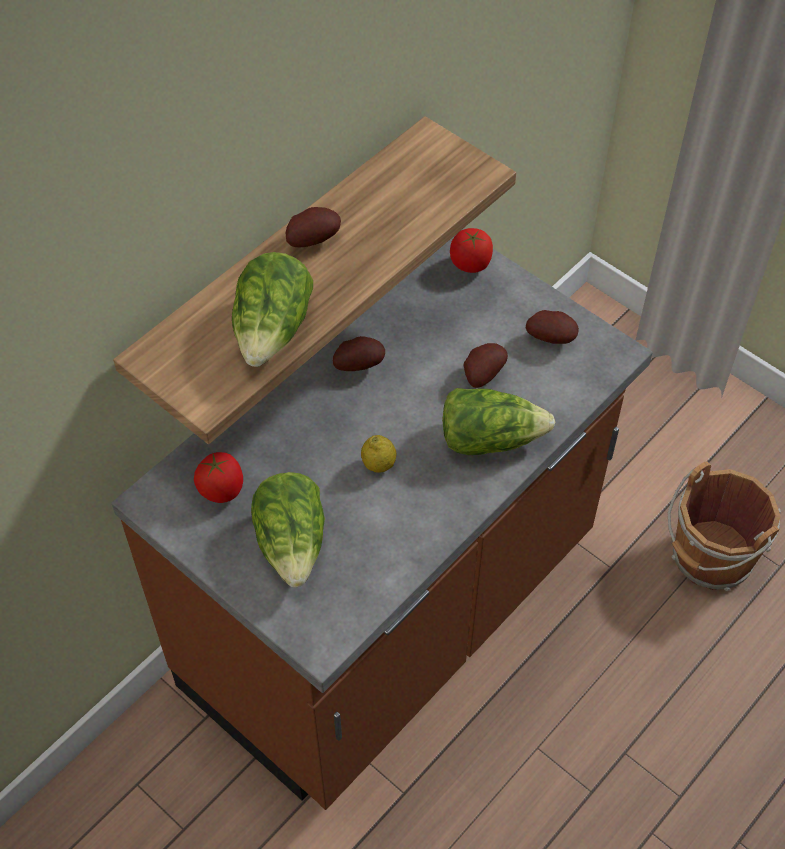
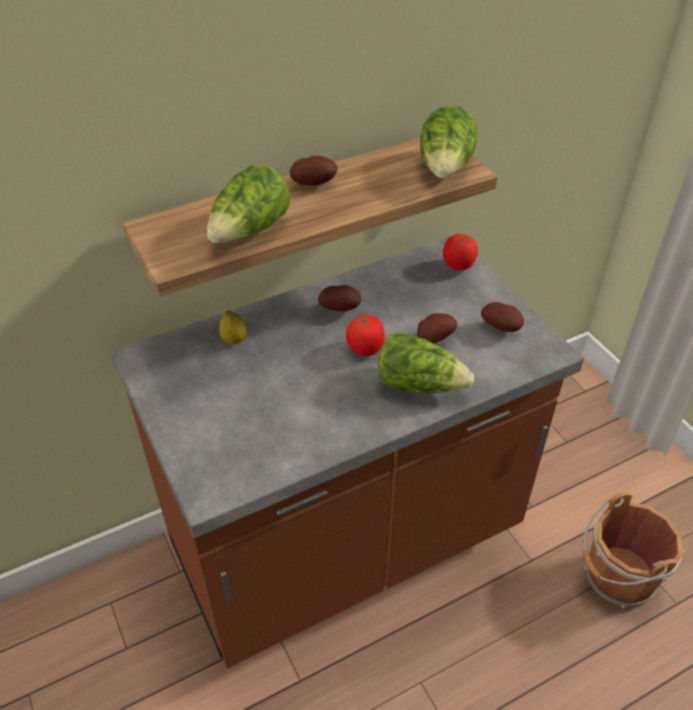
camera: 20 degrees right, 10 degrees down
(221, 490) = (193, 364): tomato -> tomato (365, 348)
(293, 543) = (225, 415): lettuce -> lettuce (446, 168)
(378, 464) = (321, 379): lemon -> lemon (234, 340)

